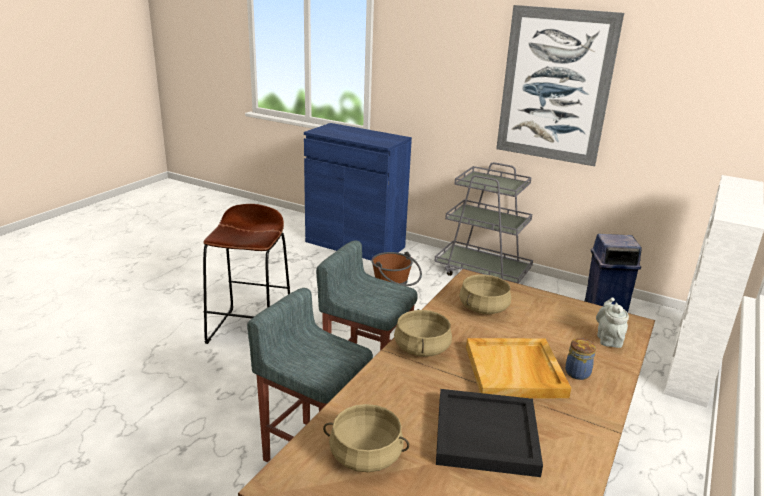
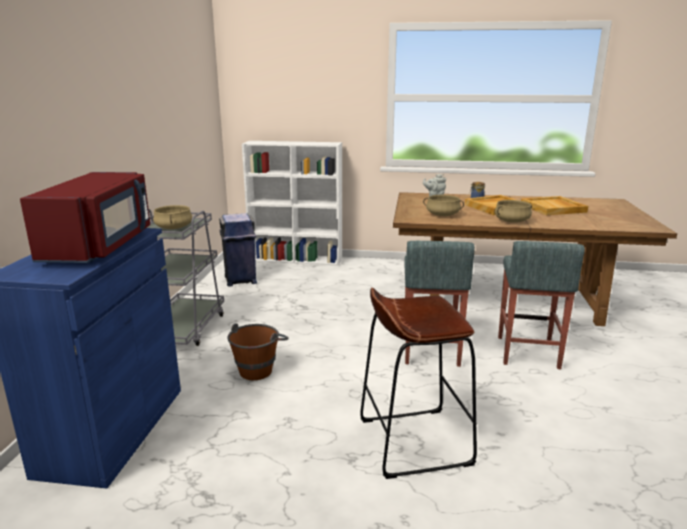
camera: 110 degrees left, 5 degrees down
(360, 137) = (100, 246): none -> red microwave
(365, 456) = (609, 220): beige cooking pot -> beige cooking pot (174, 228)
(485, 435) = (553, 208): black tray -> beige tray
(555, 86) = (146, 110): picture -> none

